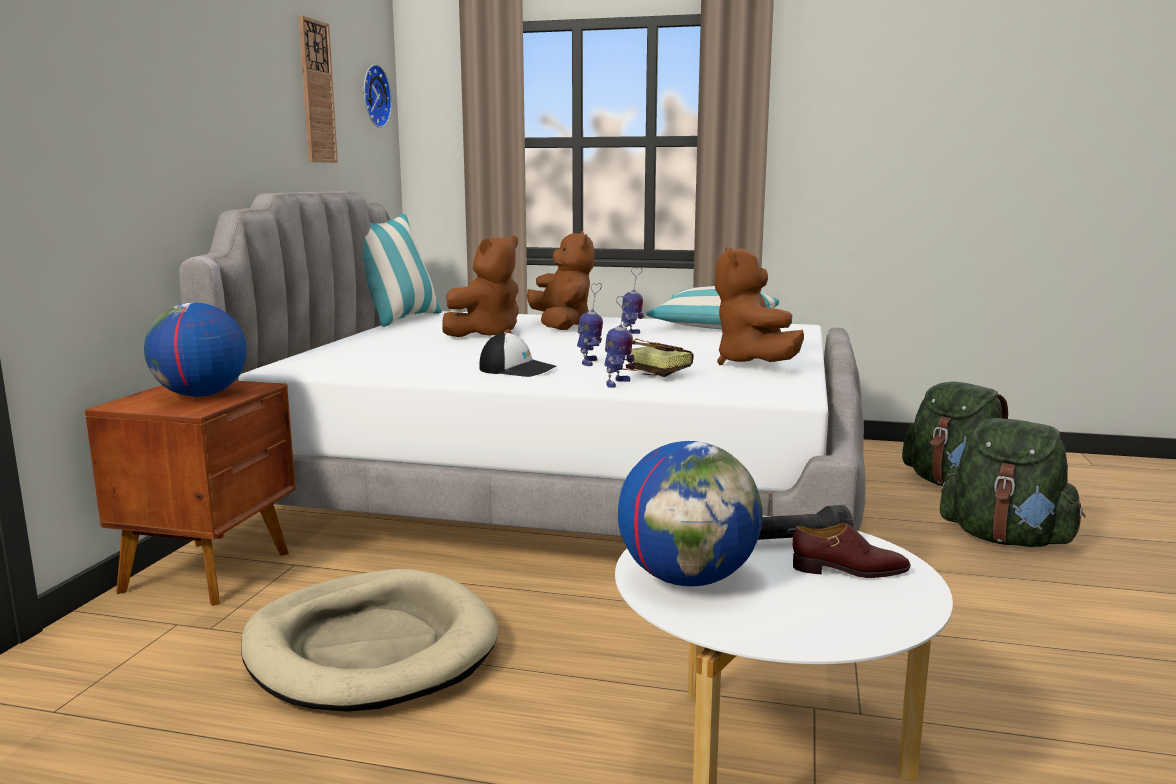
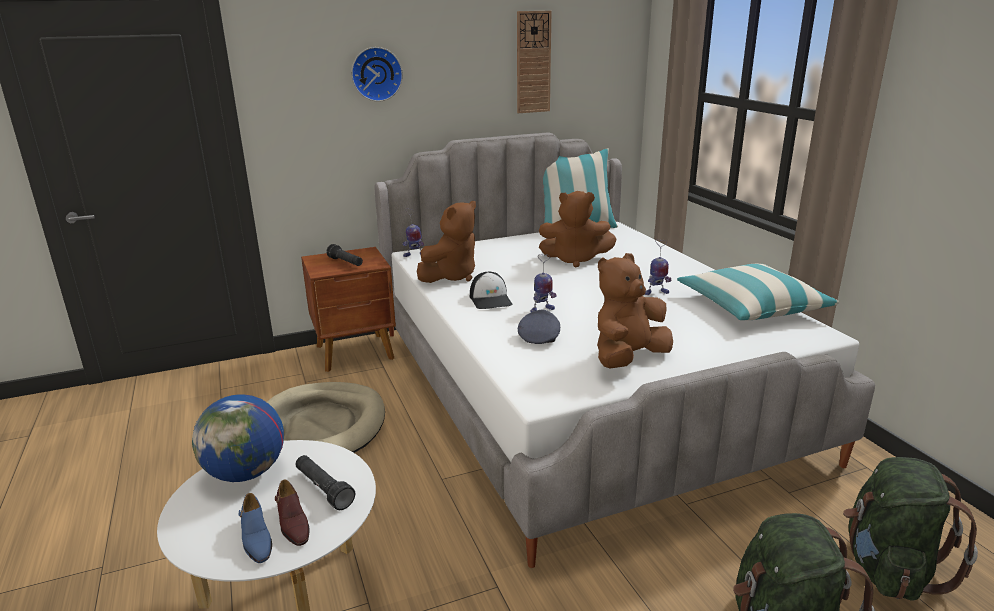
camera: 55 degrees right, 10 degrees up
(200, 395) = (346, 262): globe -> black flashlight
(373, 96) = (608, 54): wall clock -> wall clock (376, 74)
(561, 325) = (645, 266): brown plush toy -> brown plush toy (451, 276)
(617, 383) = (494, 336): toy robot -> toy robot (414, 255)
(653, 374) = (538, 337): book -> grey cap
(866, 595) = (256, 539): none -> blue shoe

